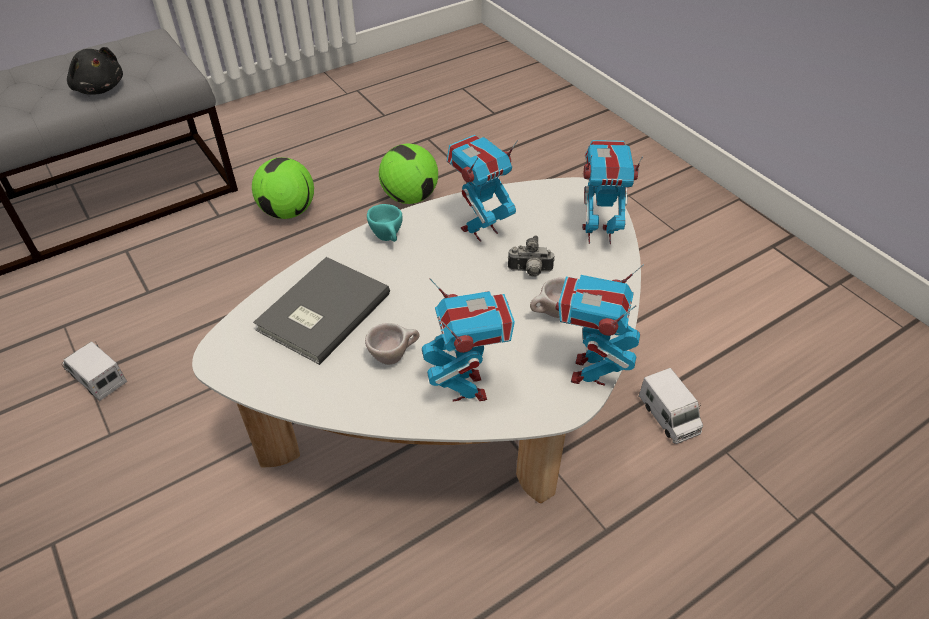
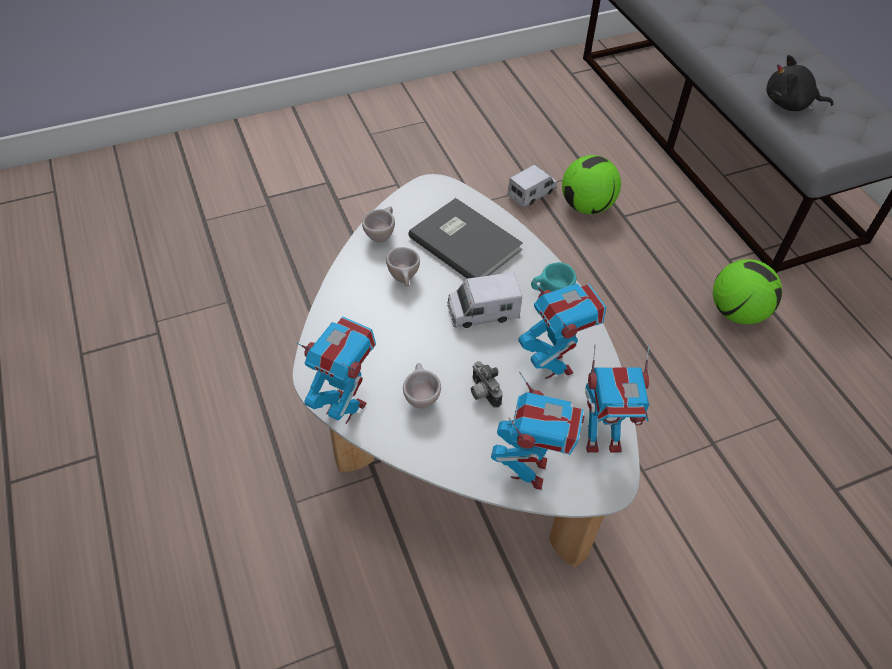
camera: 100 degrees right, 5 degrees up
(99, 88) = (790, 104): black plush toy -> black plush toy turned 45 degrees clockwise
(319, 393) = (381, 235): none -> beige cup
(410, 197) = (768, 424): football -> football (587, 206)
(467, 387) = (357, 320): toy robot -> toy robot (602, 439)
(530, 272) = (482, 393): camera -> camera turned 45 degrees counterclockwise
(668, 416) = (393, 603): toy truck -> toy truck (482, 312)

